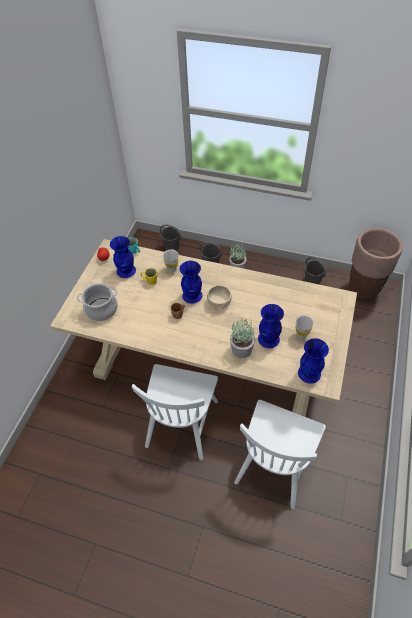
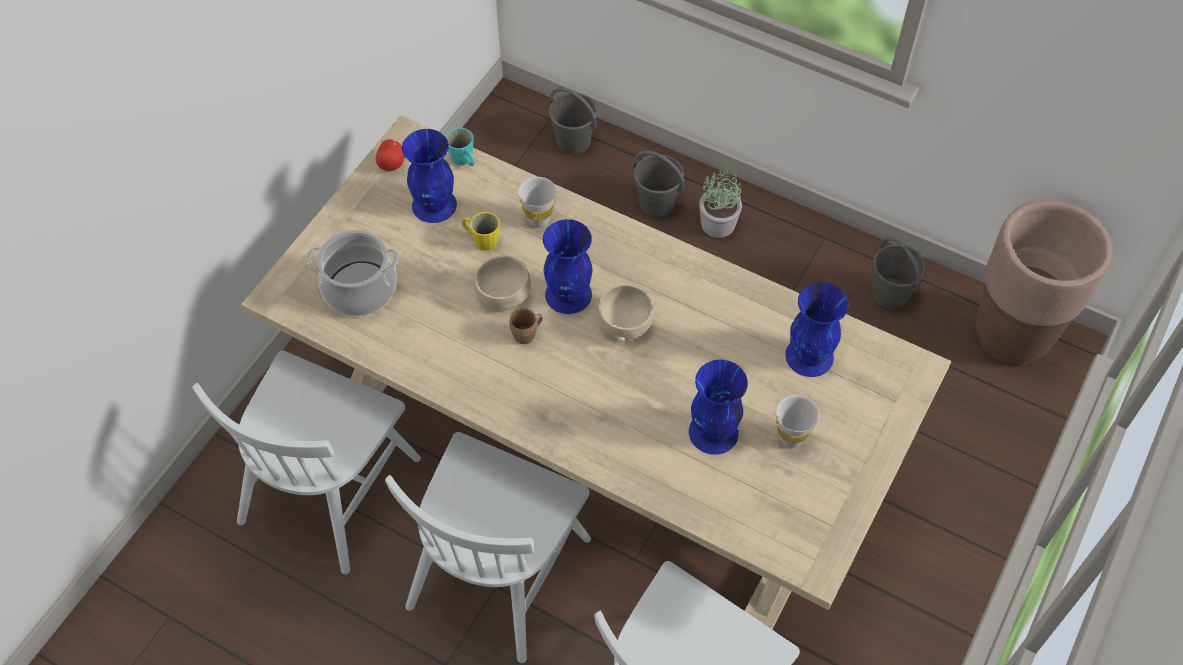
camera: 10 degrees right, 5 degrees up
(100, 403) = (329, 488): none -> white chair
(164, 300) = (503, 294): none -> beige bowl
(241, 349) = (647, 443): potted plant -> none
(309, 373) = (782, 529): blue vase -> blue vase (810, 356)

